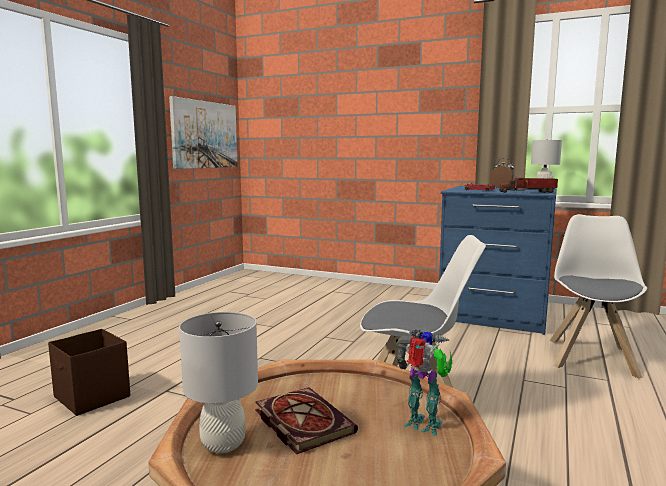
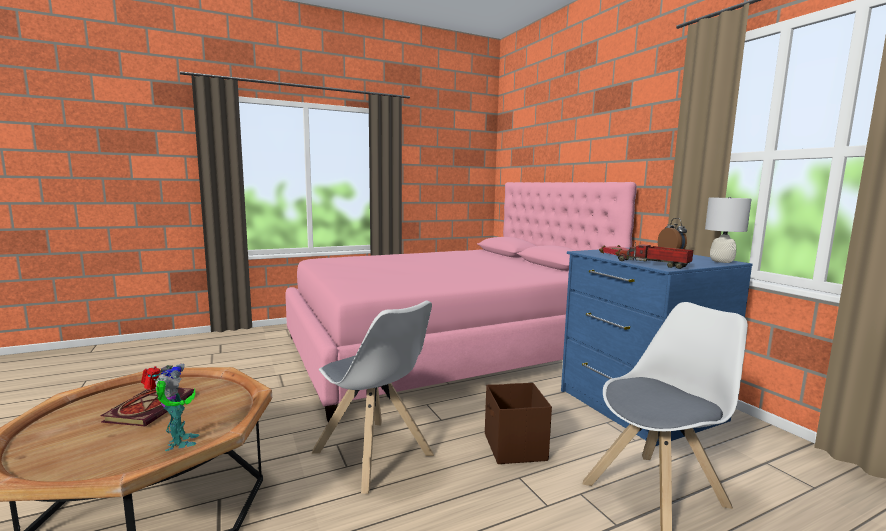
camera: 40 degrees right, 0 degrees up
(92, 397) = (245, 364): brown storage box -> brown storage box (514, 448)
(205, 135) = (451, 183): picture -> none
(224, 444) = (102, 402): grey table lamp -> none
(292, 316) = (446, 349): none -> pink bed

